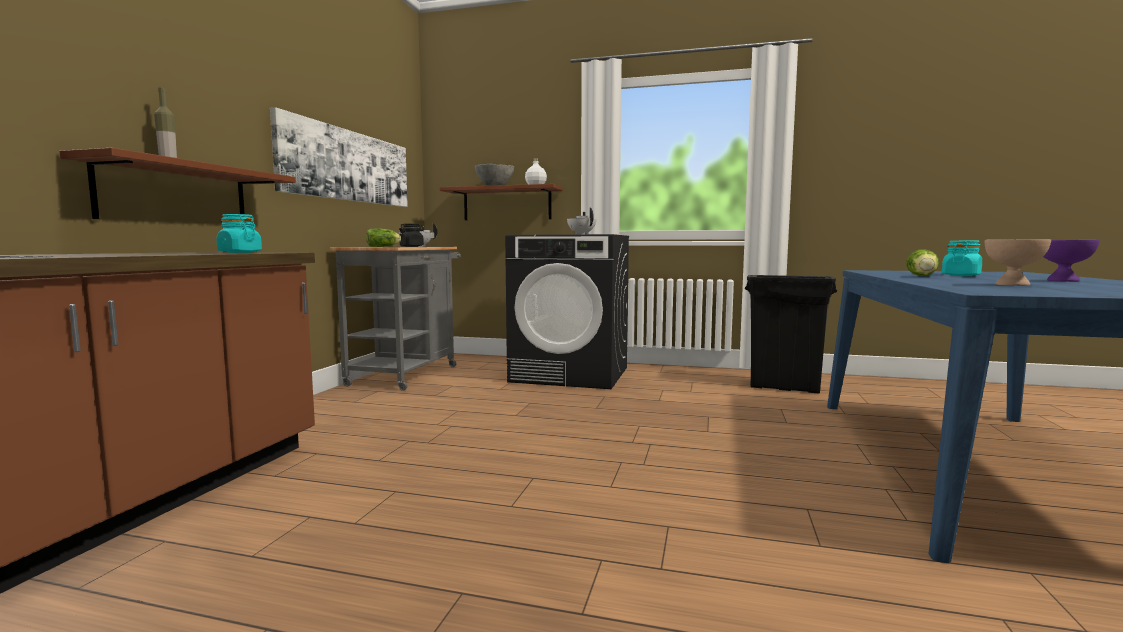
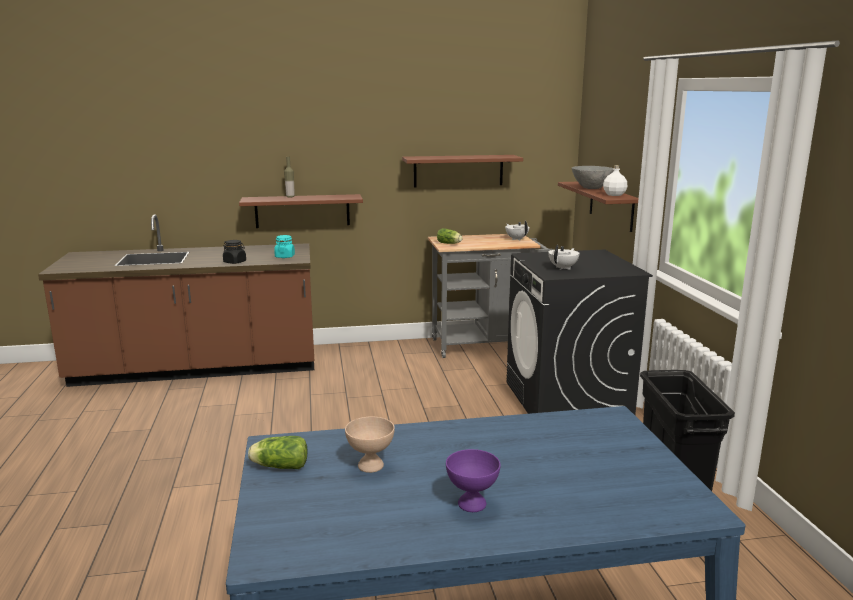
camera: 65 degrees right, 10 degrees up
(348, 166) = (458, 171): picture -> brown shelf
(412, 246) = (485, 243): black jar -> black jar (235, 262)
(922, 276) = (501, 439): lettuce -> lettuce (278, 466)
(961, 275) = (539, 460): turquoise jar -> none

